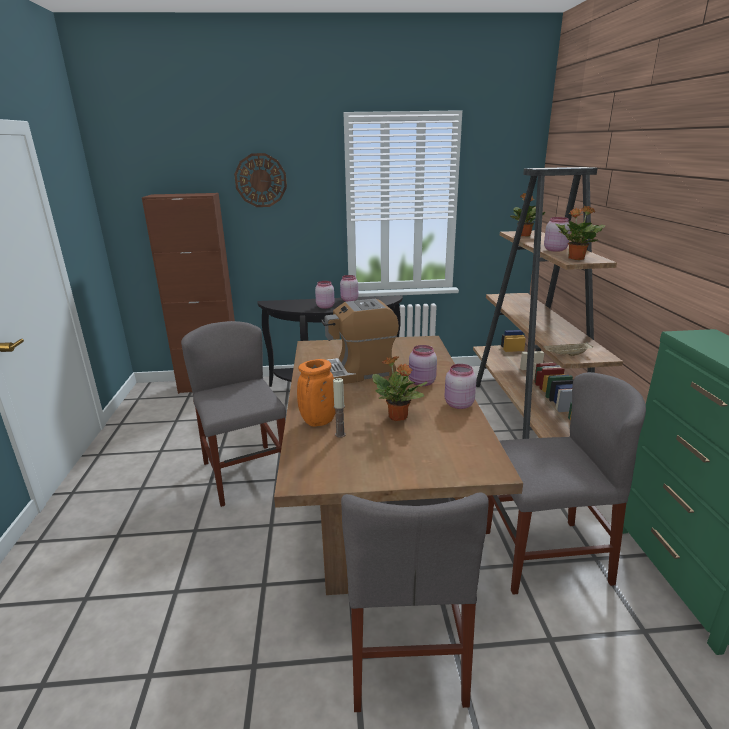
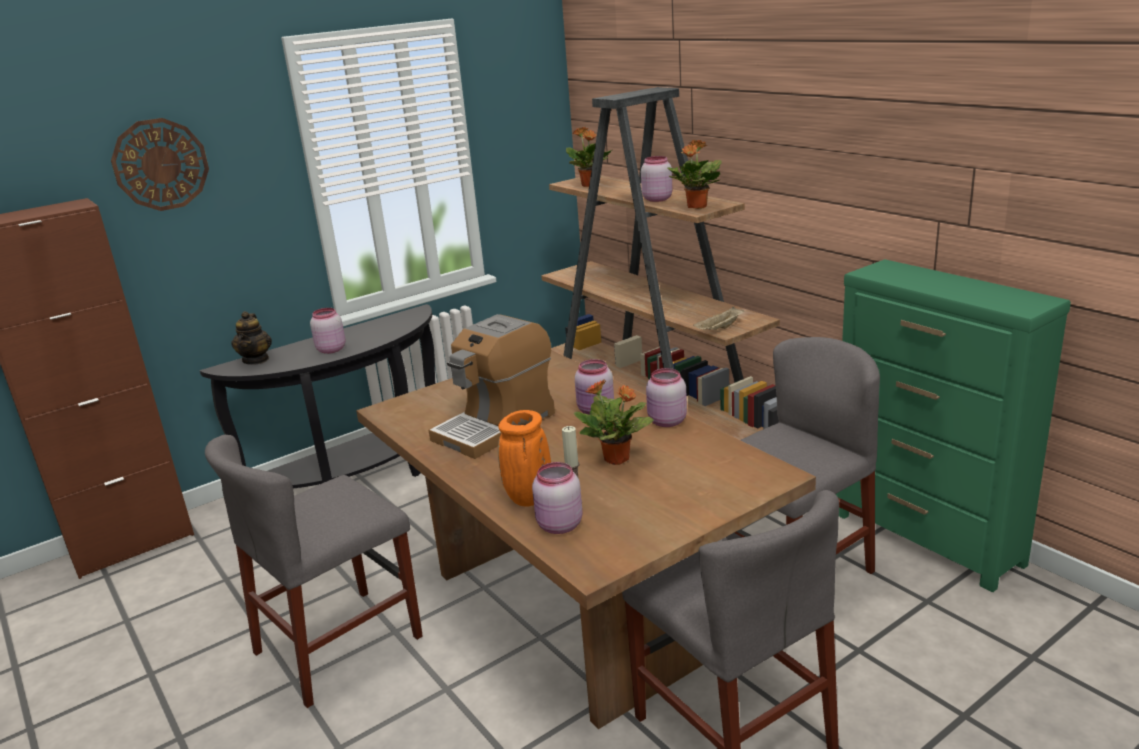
camera: 30 degrees left, 0 degrees up
(245, 474) = (339, 644): grey chair -> grey chair turned 75 degrees counterclockwise
(286, 302) = (256, 360): none -> teapot
(349, 300) = (355, 330): pink jar -> pink jar (558, 526)

